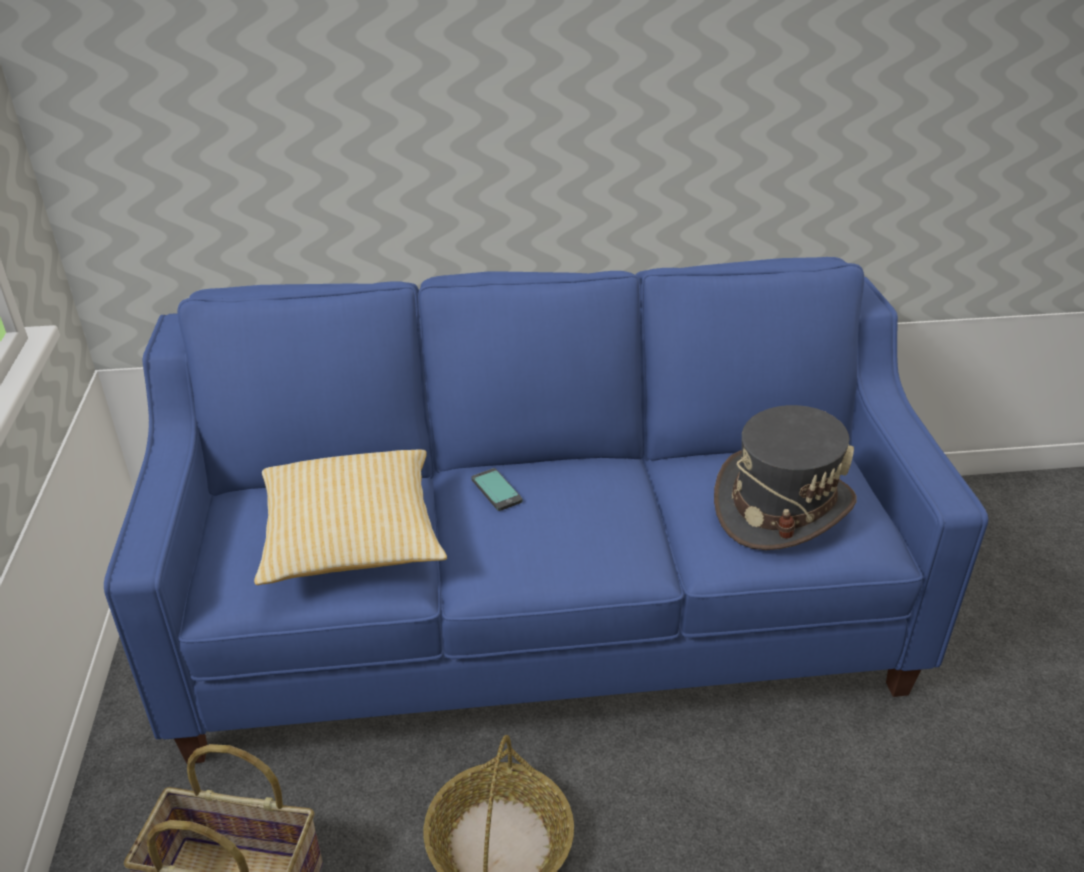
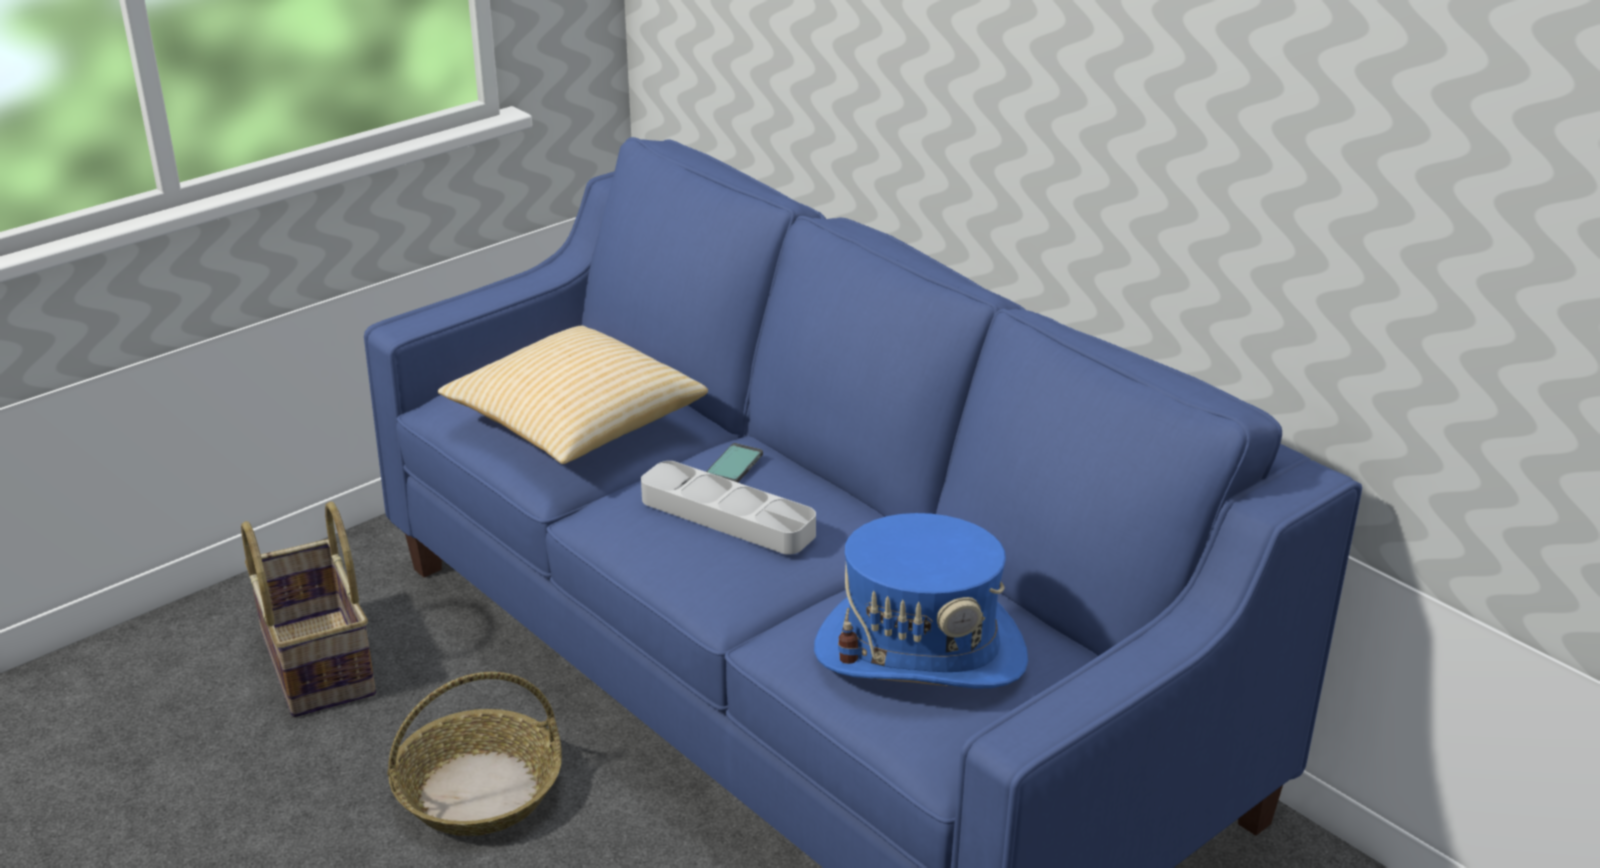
camera: 55 degrees right, 5 degrees down
(557, 518) = (727, 516): none -> grey tray
(781, 506) = (920, 653): grey hat -> blue hat

